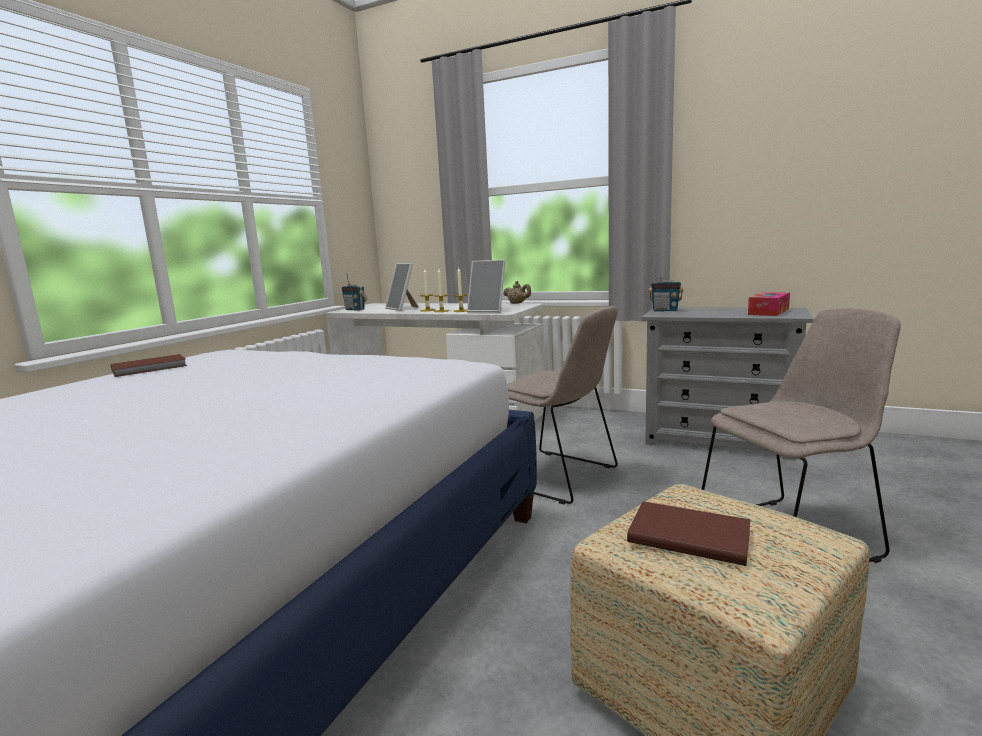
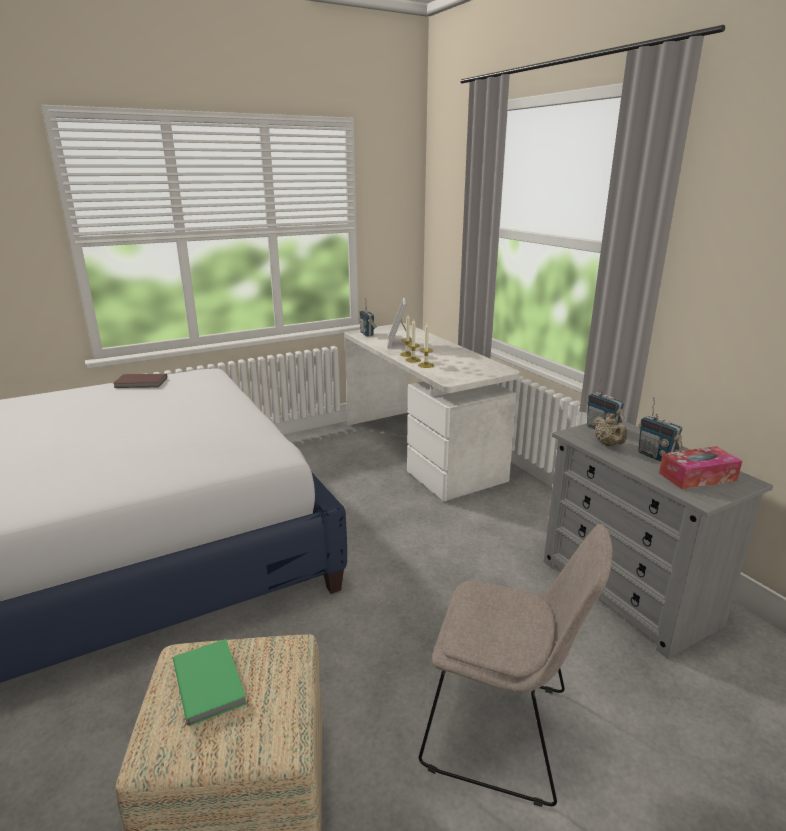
camera: 35 degrees right, 10 degrees up
(488, 311) = (443, 373): picture frame -> none
(517, 303) = (497, 365): beige teapot -> beige teapot (607, 444)
(560, 477) = (416, 562): beige chair -> none
(687, 535) = (211, 681): brown book -> green book
(725, 311) = (655, 456): none -> radio

